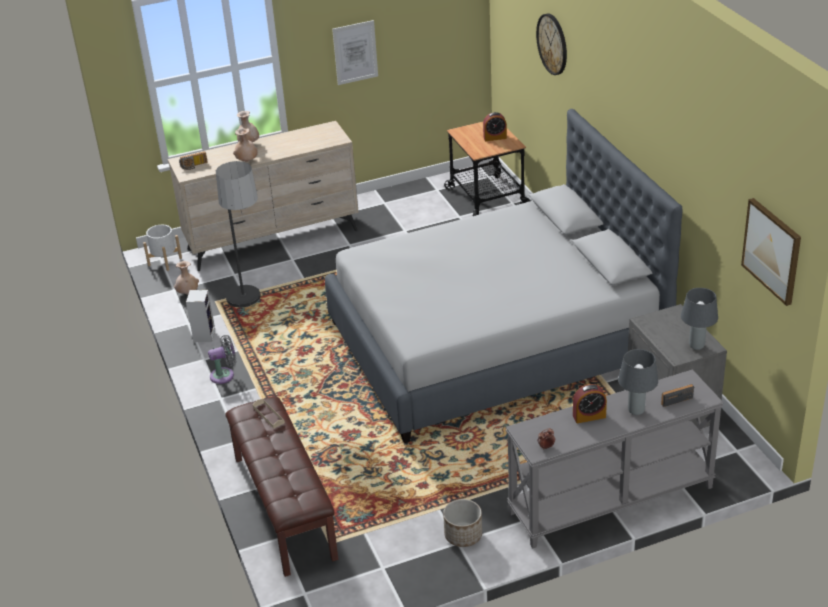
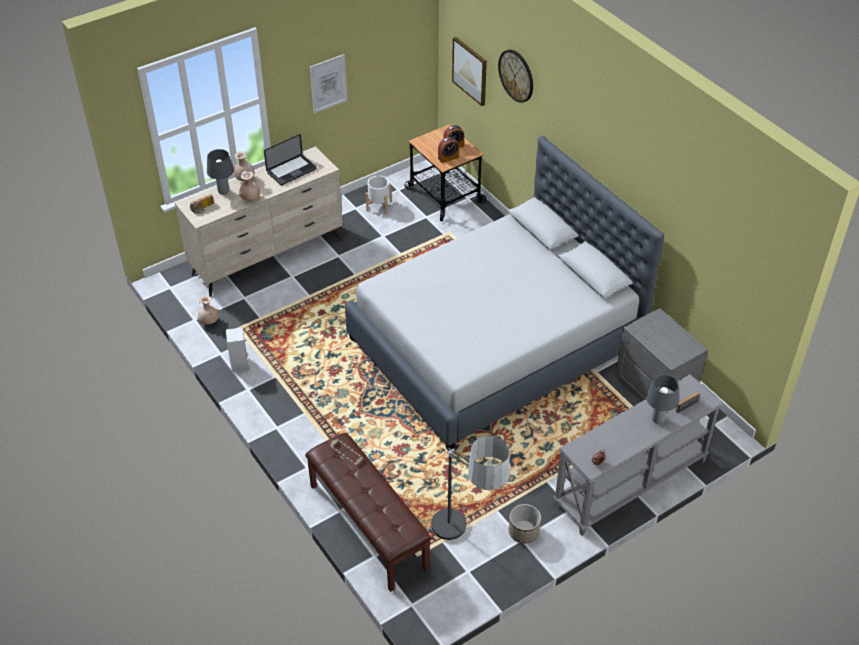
camera: 15 degrees left, 10 degrees up
(164, 261) = (175, 290): white planter -> white planter (379, 206)
(224, 375) = (272, 403): grey fan -> none
(252, 313) = (275, 337): floor lamp -> floor lamp (466, 545)
(301, 140) = (291, 171): none -> laptop
(589, 416) = (622, 429): alarm clock -> alarm clock (448, 158)
(696, 346) = (683, 348): grey table lamp -> grey table lamp (223, 192)
(772, 250) = (756, 280): picture -> picture (470, 70)

